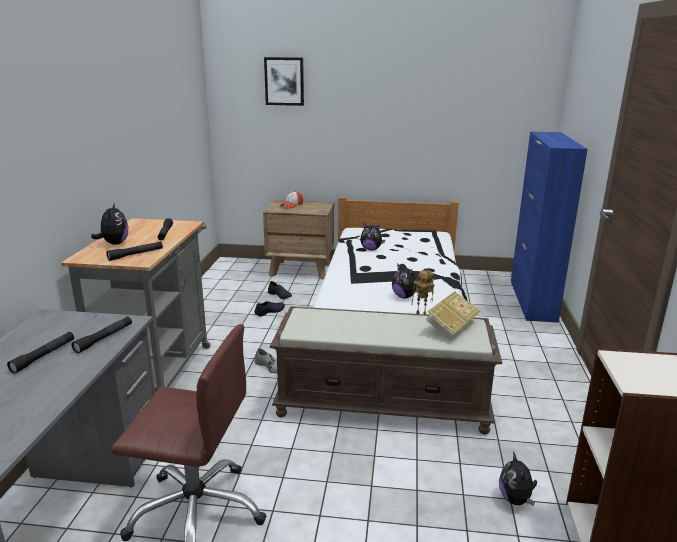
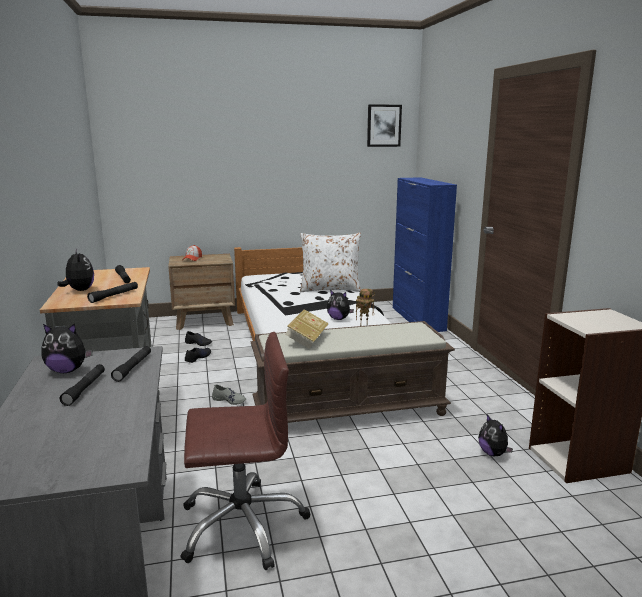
camera: 20 degrees left, 5 degrees down
(284, 81) = (175, 142): picture -> picture (384, 125)
(371, 249) = (281, 289): plush toy -> plush toy (67, 370)
(422, 256) = (330, 289): none -> white pillow
(451, 327) = (402, 330): book -> book (306, 340)

